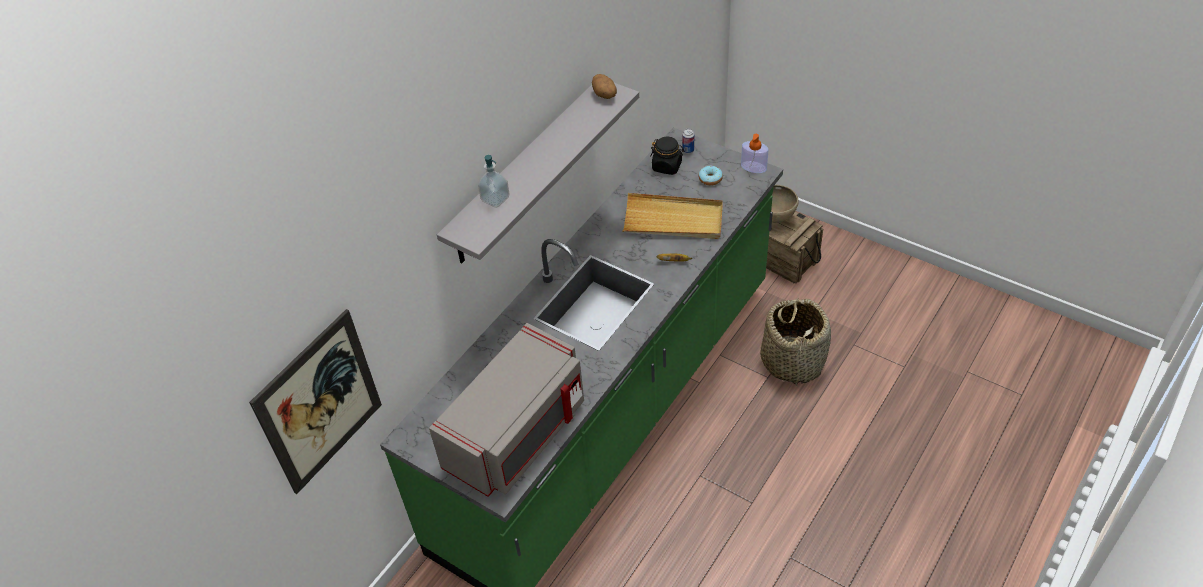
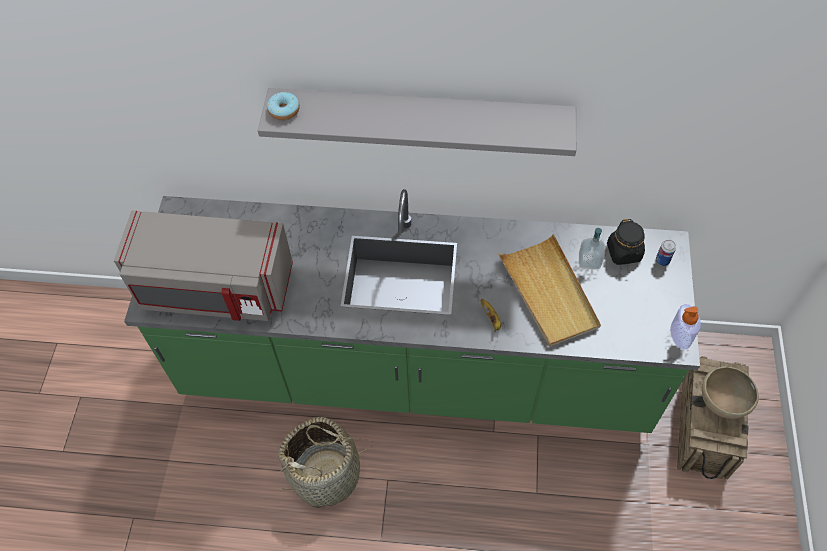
camera: 60 degrees right, 10 degrees up
(319, 402) = (97, 119): picture -> none
(495, 199) = (337, 107): soap dispenser -> soap dispenser (589, 260)
(605, 95) = (548, 123): potato -> none
(710, 179) = (632, 300): donut -> donut (284, 110)
(793, 360) = (572, 509): basket -> basket (327, 474)

